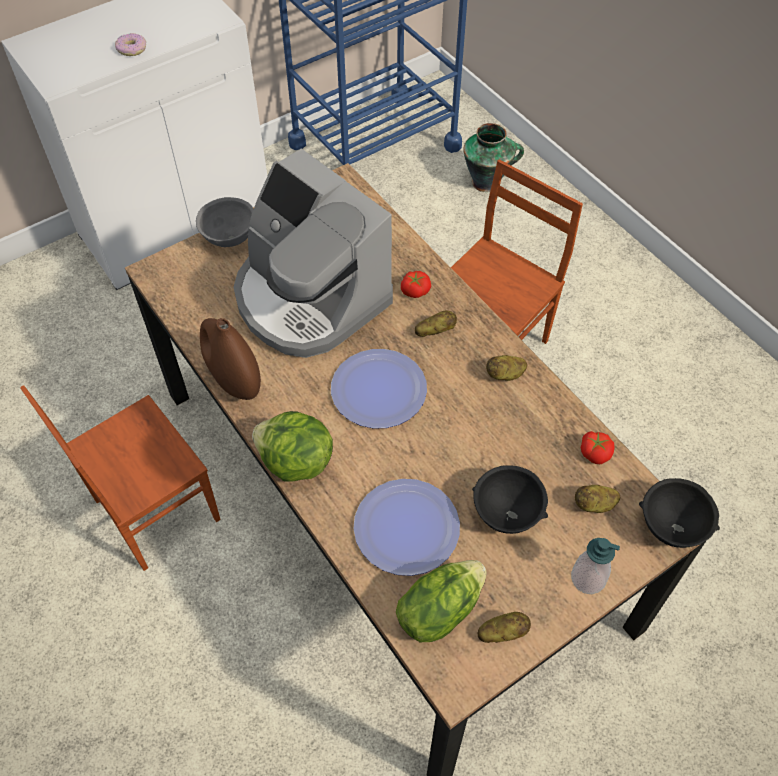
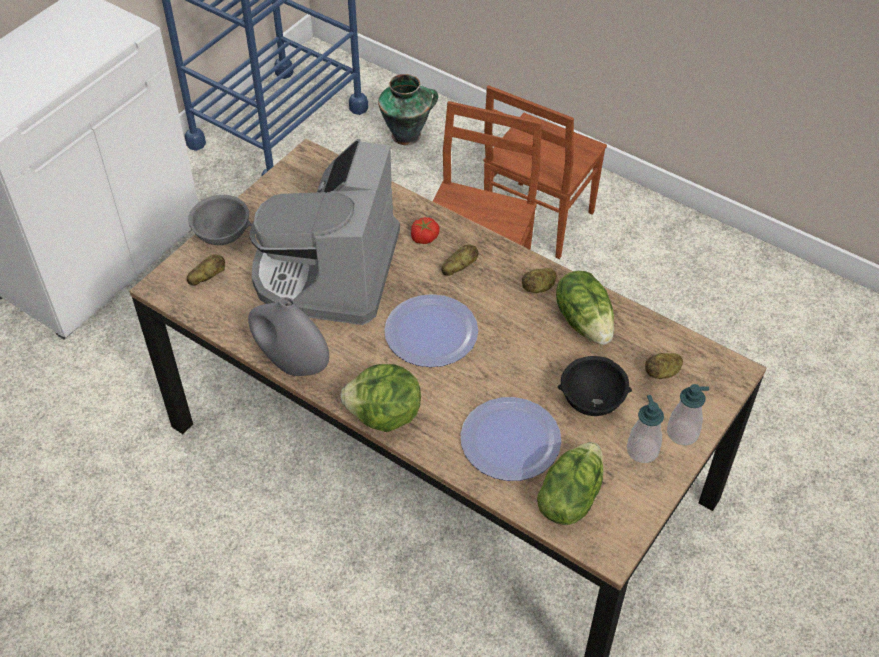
camera: 20 degrees left, 5 degrees down
(132, 49) = (55, 76): donut -> none
(154, 510) = (204, 541): brown chair -> brown chair (536, 220)
(234, 381) = (292, 363): brown vase -> grey vase
(309, 299) = (328, 271): coffee machine -> coffee machine turned 75 degrees clockwise
(502, 632) = (630, 498): potato -> potato (207, 277)
(537, 424) = (585, 321): none -> lettuce
(537, 584) = (642, 450): none -> soap dispenser
(595, 452) = (644, 330): tomato -> none
(672, 528) = (733, 372): black bowl -> none

